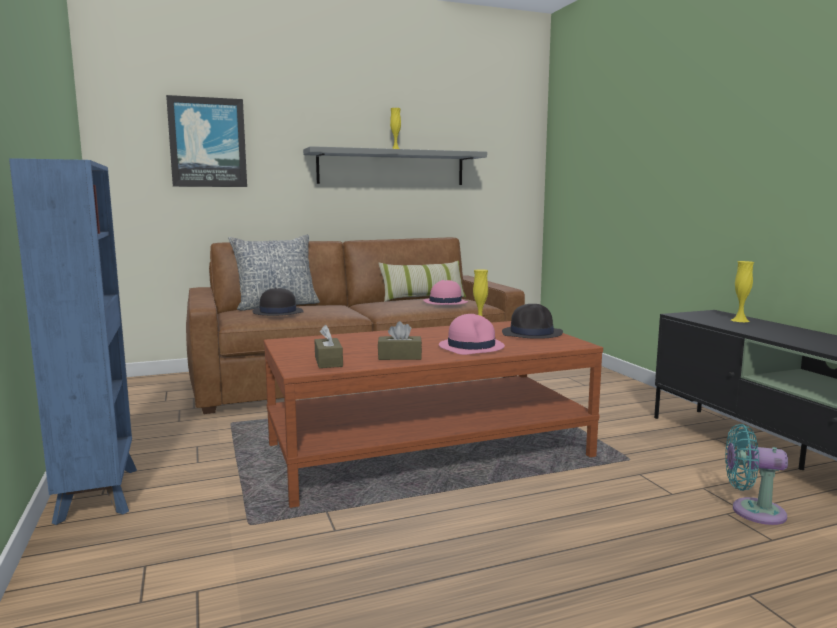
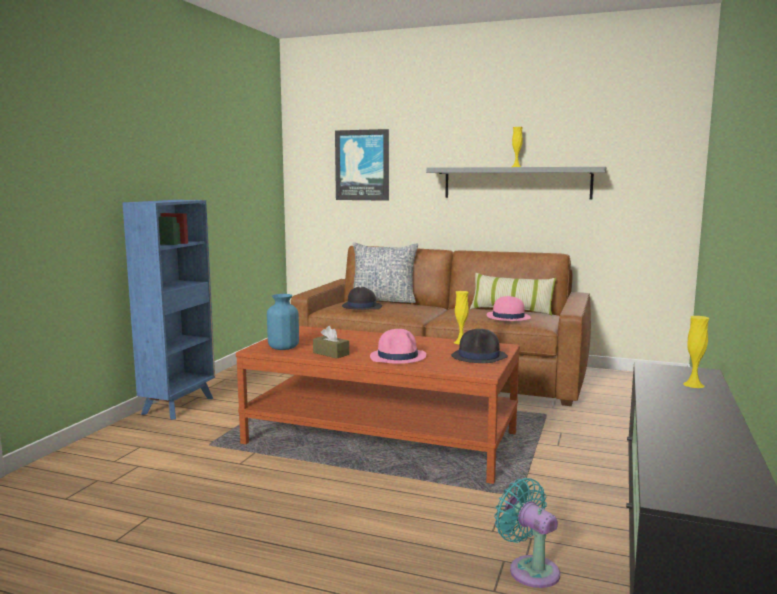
camera: 40 degrees right, 0 degrees up
(328, 362) = (283, 347): brown tissue box -> blue vase

